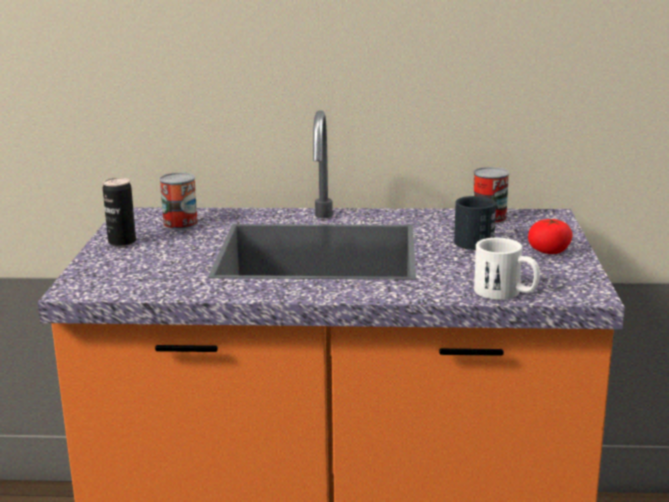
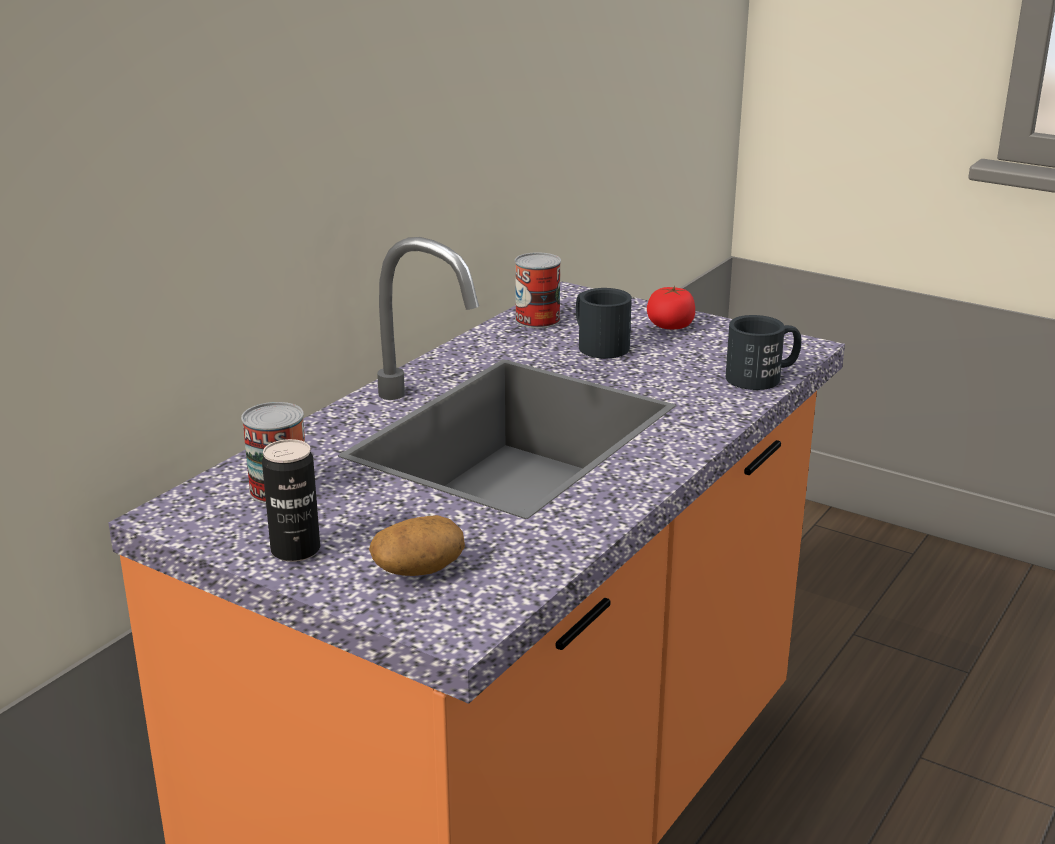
camera: 60 degrees left, 5 degrees up
(126, 268) = (418, 569): none -> potato
(506, 293) = (763, 377): white mug -> black mug

